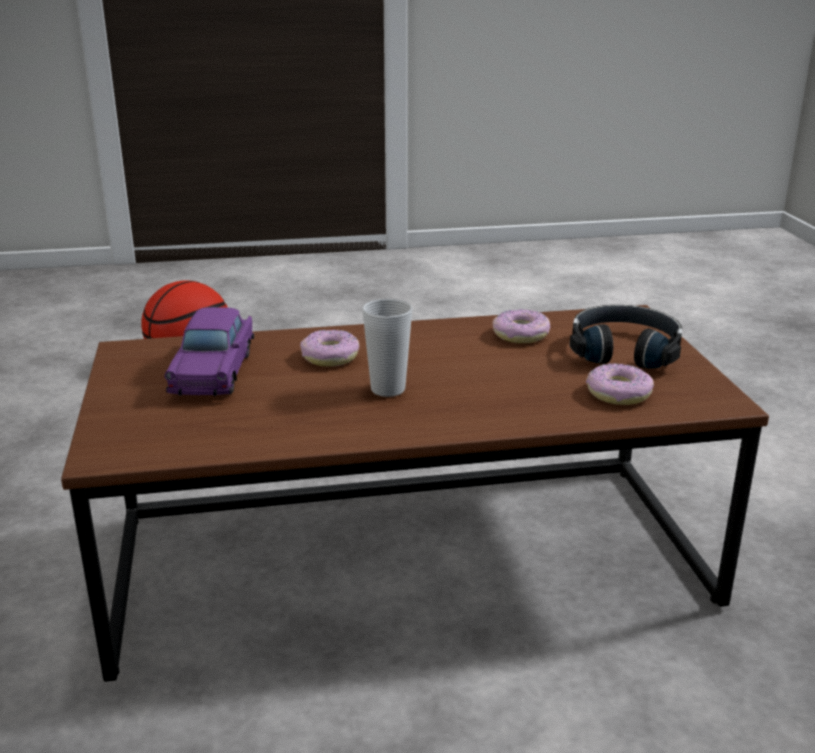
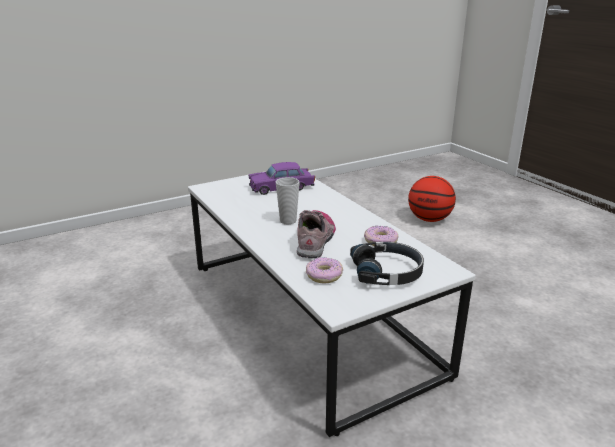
camera: 70 degrees right, 0 degrees up
(330, 357) = (312, 204): donut -> none
(407, 561) = (307, 317): brown coffee table -> white coffee table
(484, 379) = (315, 239): none -> shoe

